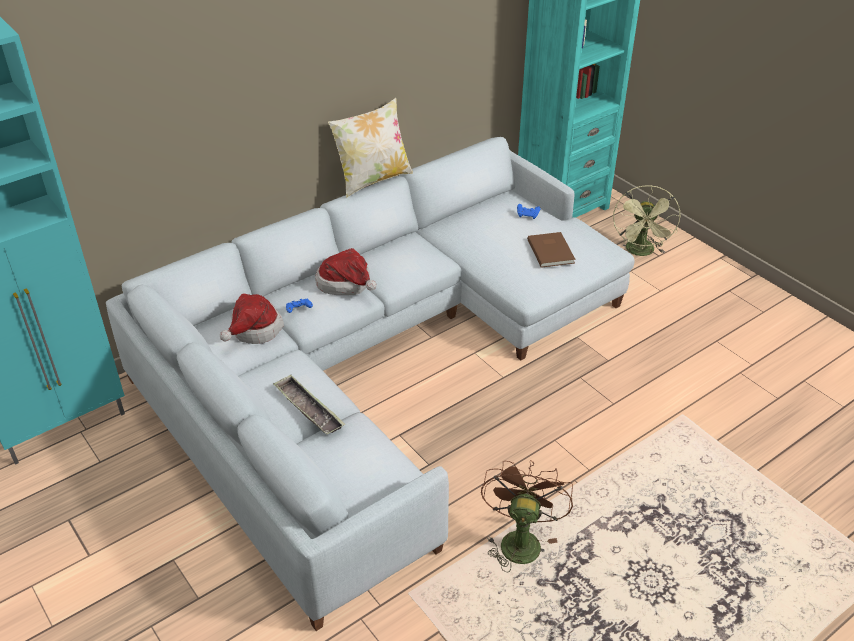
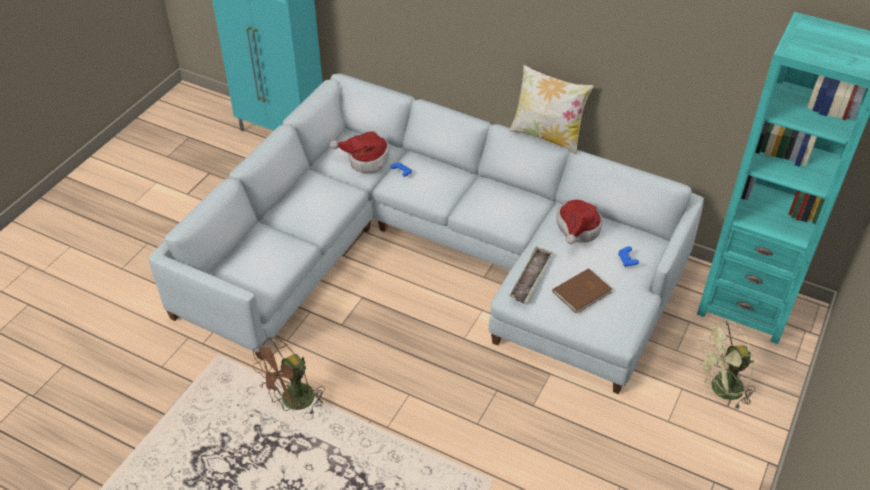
camera: 65 degrees right, 5 degrees up
(308, 409) = (301, 218): tray -> tray (531, 278)
(347, 285) = (448, 186): hat -> hat (577, 230)
(520, 539) = (293, 402): brown fan -> brown fan turned 150 degrees clockwise

